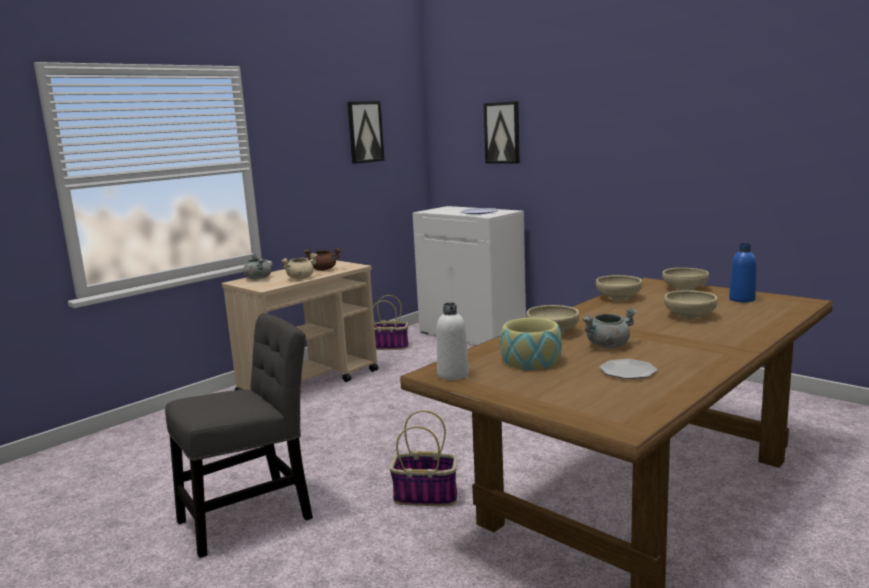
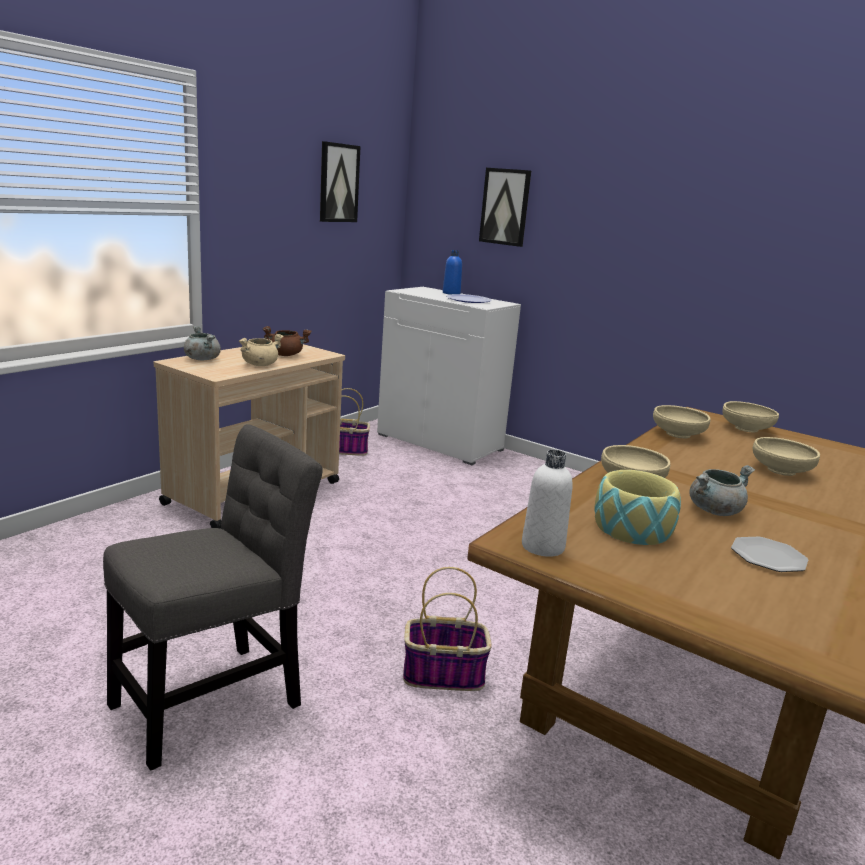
camera: 10 degrees left, 5 degrees up
(742, 299) = (822, 450): blue bottle -> blue bottle (451, 293)

